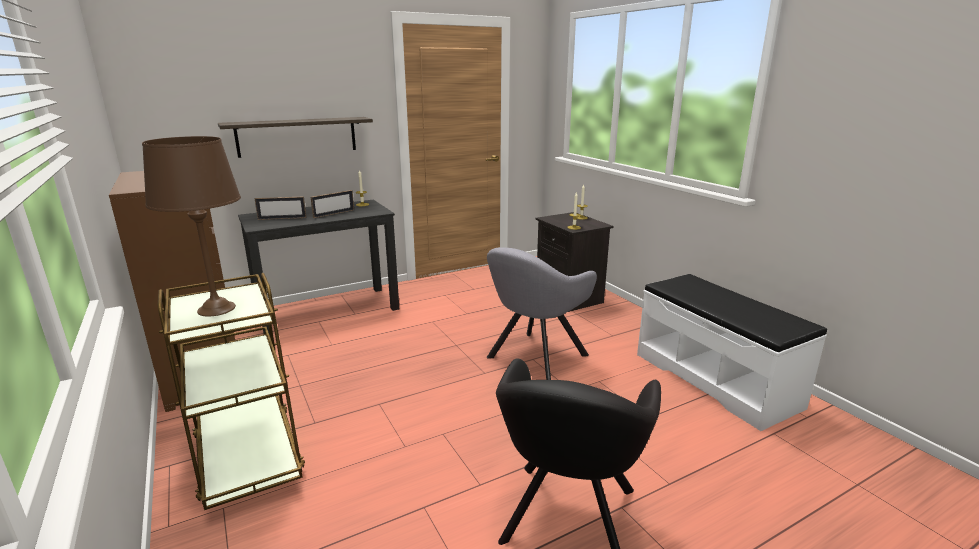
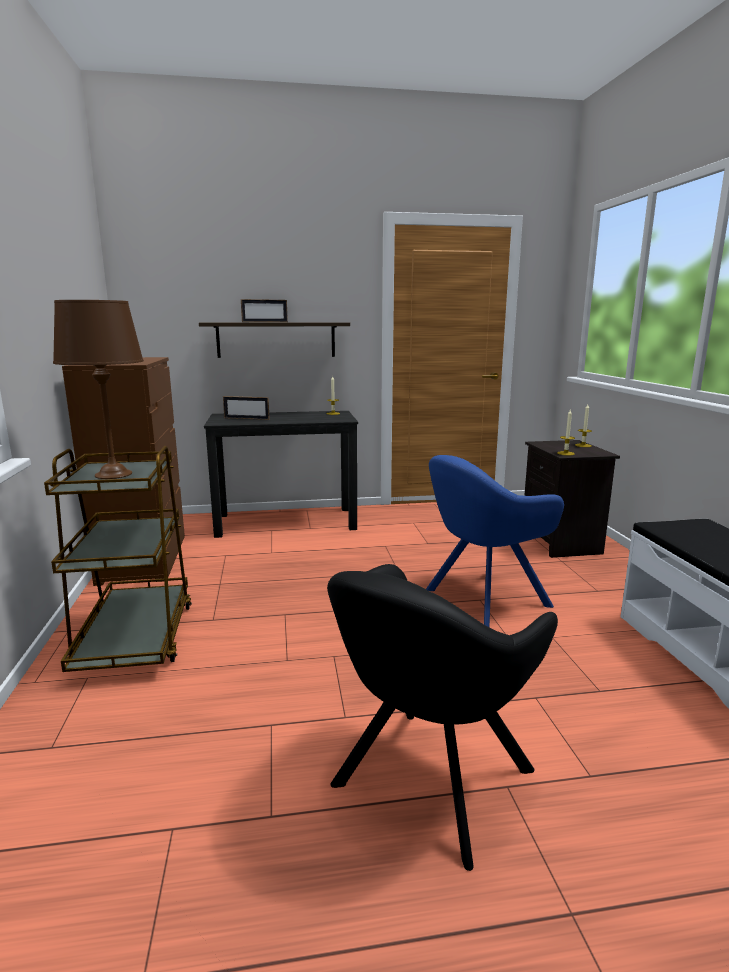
camera: 20 degrees right, 5 degrees down
(334, 213) = (298, 418): picture frame -> picture frame (265, 322)
(533, 358) = (481, 599): grey armchair -> blue armchair

